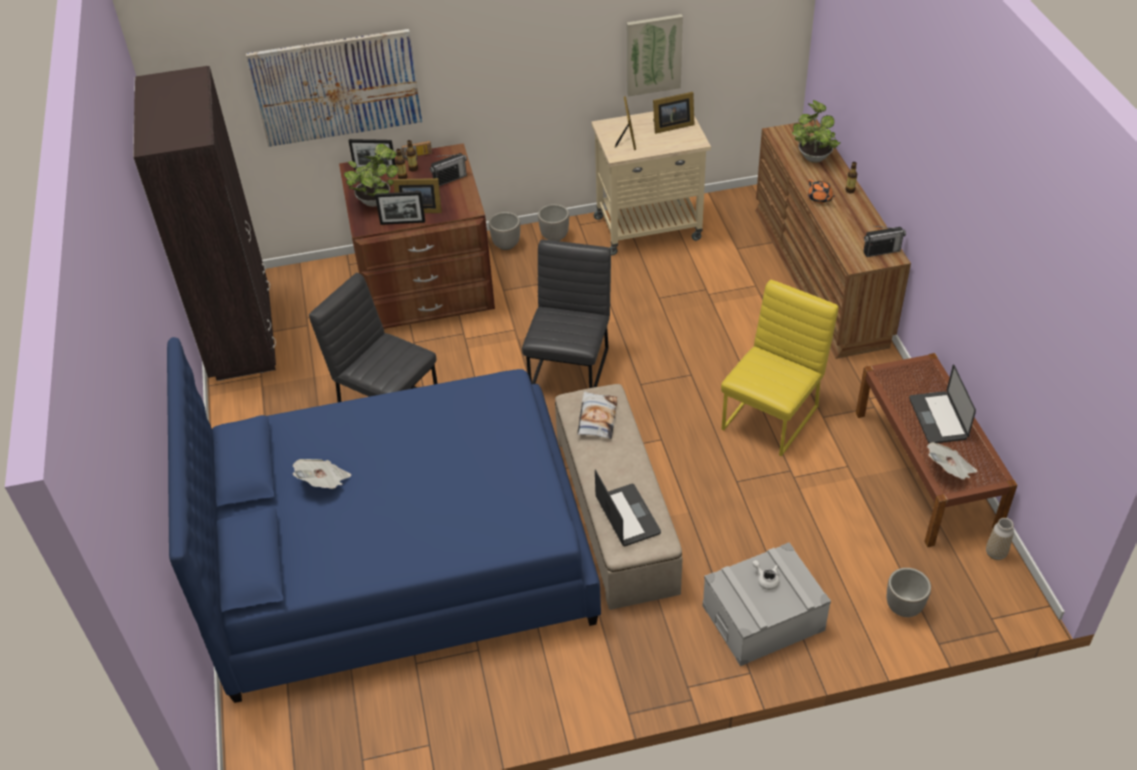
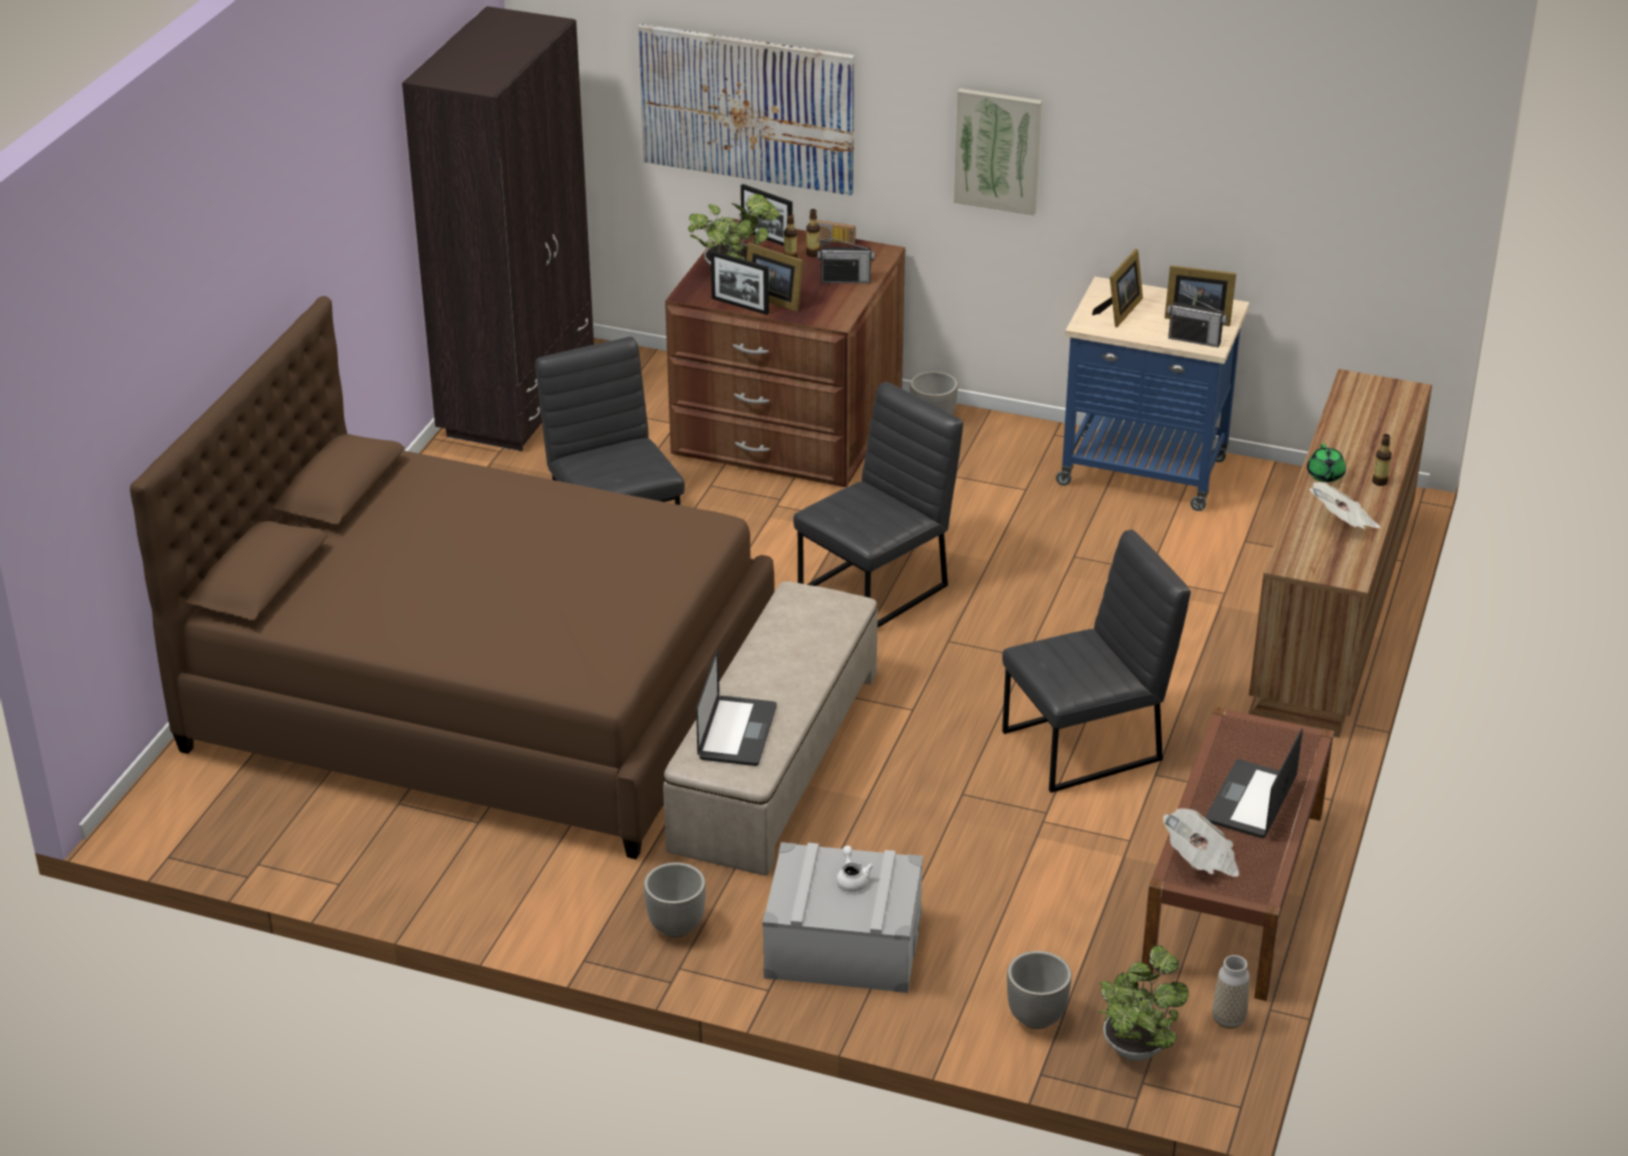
camera: 30 degrees right, 10 degrees down
(324, 482) = (407, 537): newspaper -> newspaper (1342, 523)
(399, 555) = (481, 694): blue bed -> brown bed
(554, 237) = (1005, 437): planter -> planter (675, 927)
(596, 418) = (805, 622): pillow -> none
(648, 228) = (1144, 472): beige cart -> blue cart
(653, 54) = (1203, 204): picture -> picture (998, 150)
(772, 416) = (1087, 745): yellow chair -> grey chair
(813, 156) = (1375, 425): potted plant -> potted plant (1136, 1045)
(820, 198) = (1325, 475): orange teapot -> green teapot
(881, 251) = (1341, 565): radio -> radio (1194, 340)

